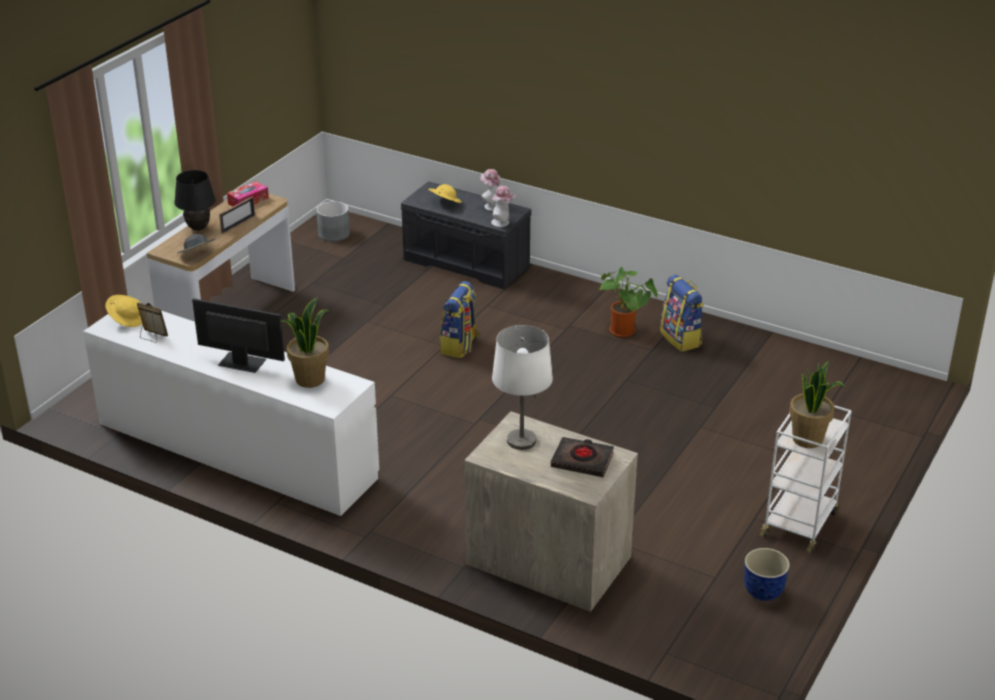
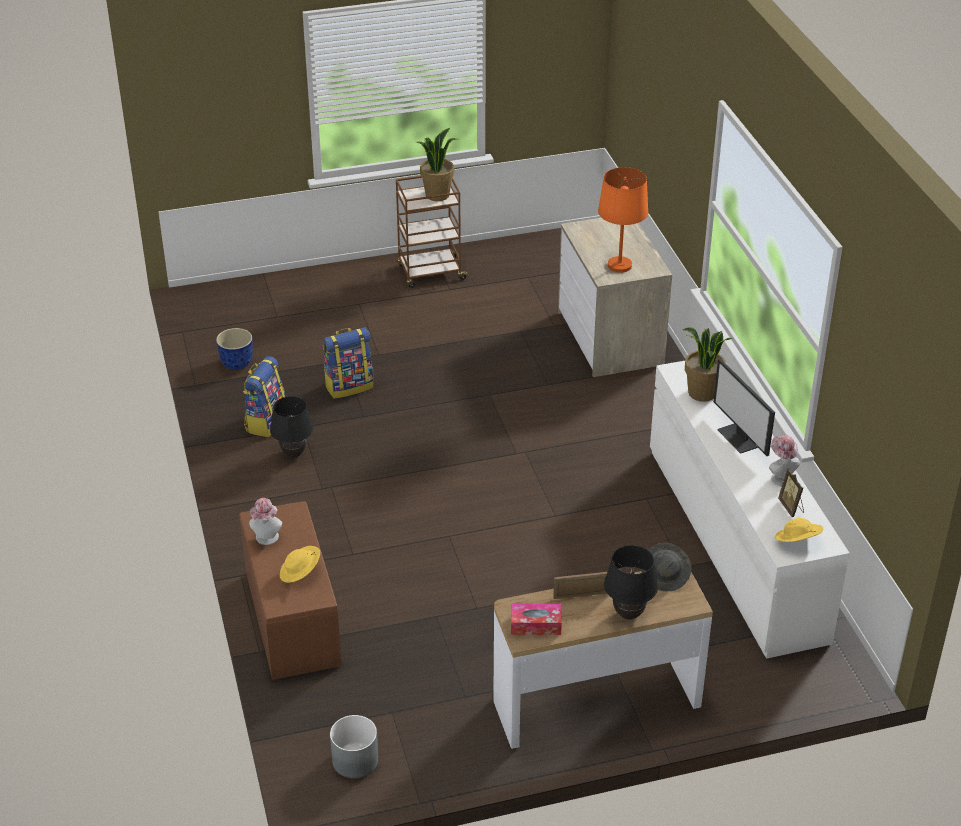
camera: 135 degrees left, 5 degrees up
(460, 346) = (437, 526): backpack -> backpack (349, 386)
(468, 262) = (290, 618): grey bench -> brown bench
(502, 223) = (292, 510): hat -> hat (780, 477)
(521, 441) = (620, 265): white table lamp -> orange table lamp
(582, 461) = (600, 236): black book -> none
(625, 332) = (294, 454): potted plant -> black table lamp
(764, 592) = (514, 257): planter -> planter (236, 363)
(799, 523) = (430, 273): white cart -> brown cart

